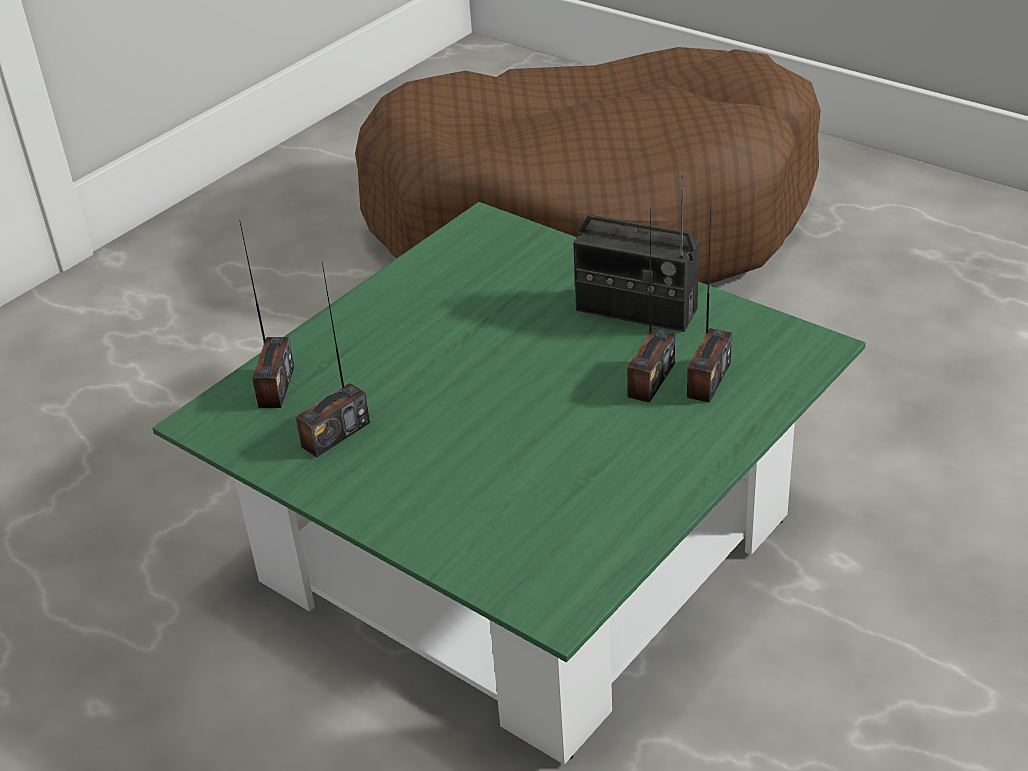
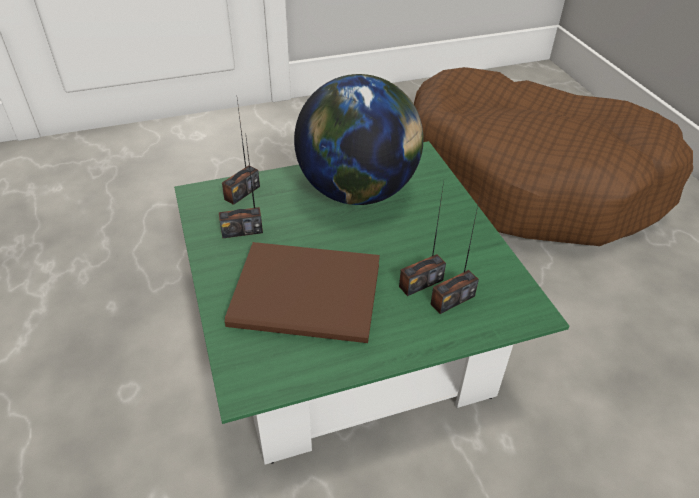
camera: 30 degrees right, 5 degrees up
(449, 308) = (358, 191): none -> globe
(527, 466) = (310, 298): none -> brown book
(636, 310) = (452, 238): radio -> none

